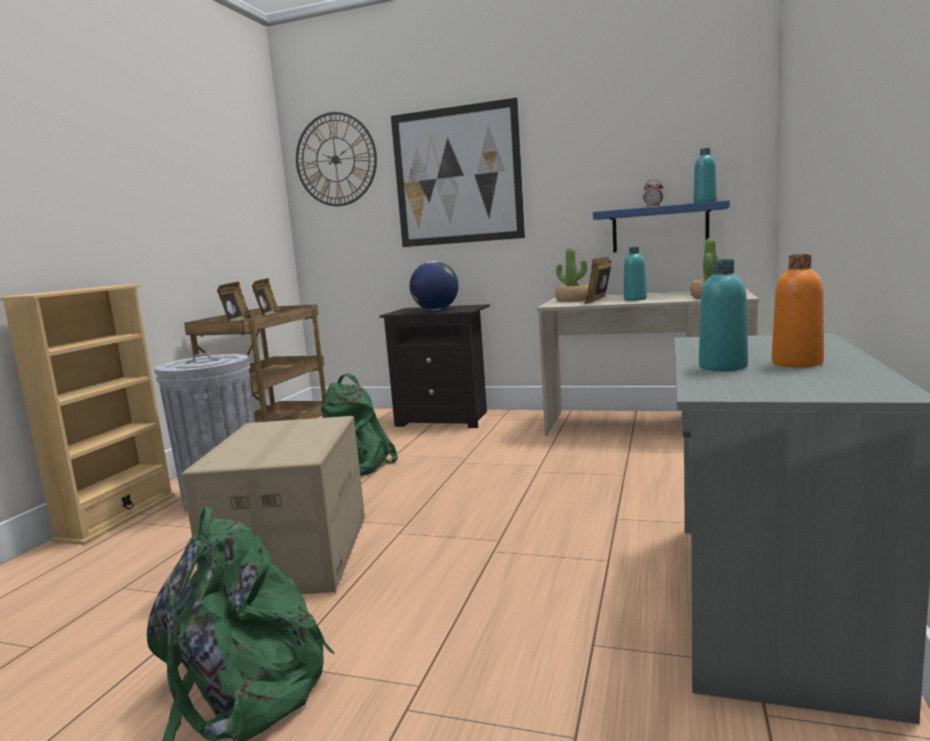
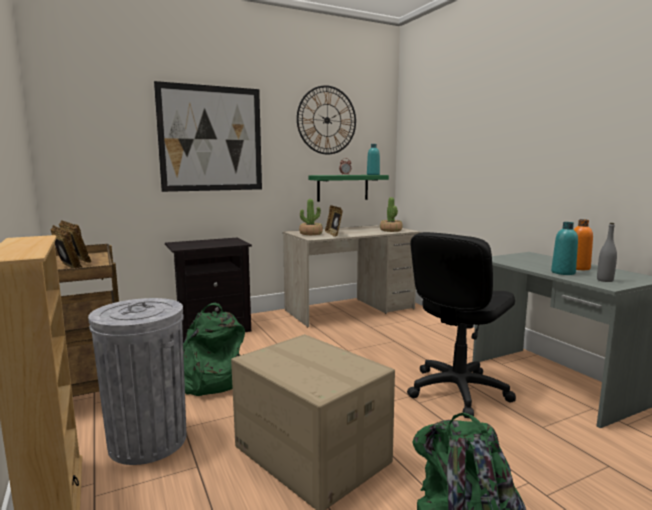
camera: 45 degrees left, 0 degrees up
(335, 159) = (93, 108): wall clock -> wall clock (327, 120)
(435, 310) = (211, 244): globe -> none
(572, 556) = (457, 391): none -> black office chair
(635, 299) = (352, 233): turquoise bottle -> none
(659, 228) = (342, 187): blue shelf -> green shelf
(747, 385) = (605, 280): none -> grey bottle

